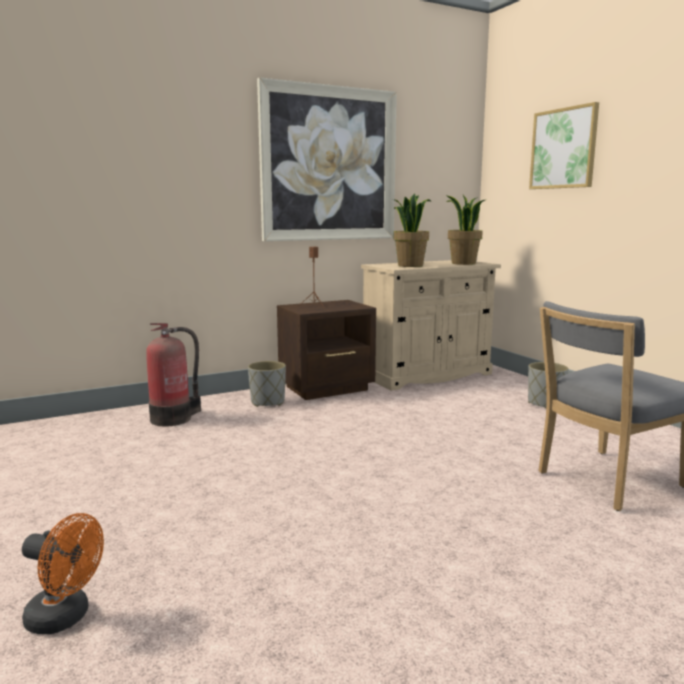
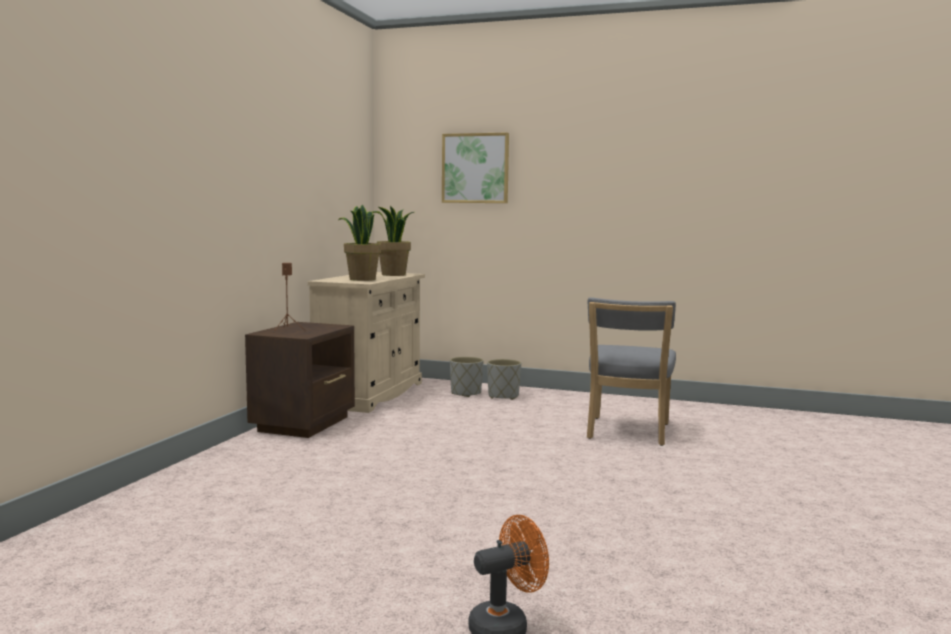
camera: 45 degrees left, 5 degrees down
(174, 418) = (205, 487): fire extinguisher -> none
(268, 402) = (274, 448): grey planter -> grey planter (466, 393)
(329, 164) = (278, 170): picture -> none

